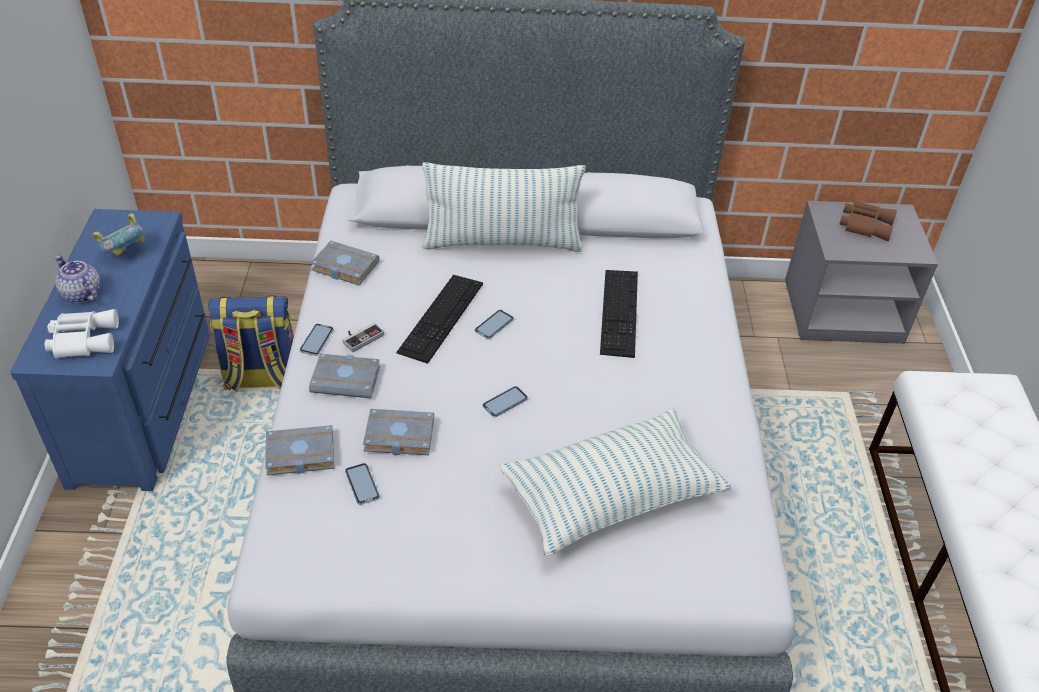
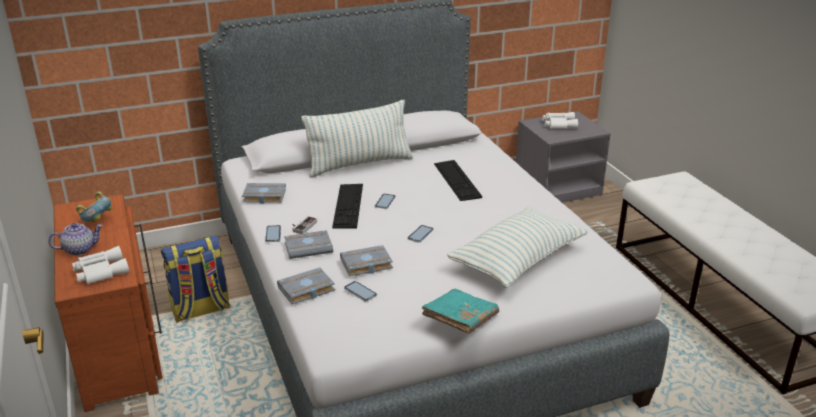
camera: 20 degrees left, 15 degrees down
(81, 294) = (79, 249): teapot -> teapot turned 135 degrees clockwise
(147, 403) = (120, 345): blue dresser -> brown dresser
(463, 583) = (460, 321): none -> turquoise book
(864, 224) = (558, 124): brown binoculars -> white binoculars

